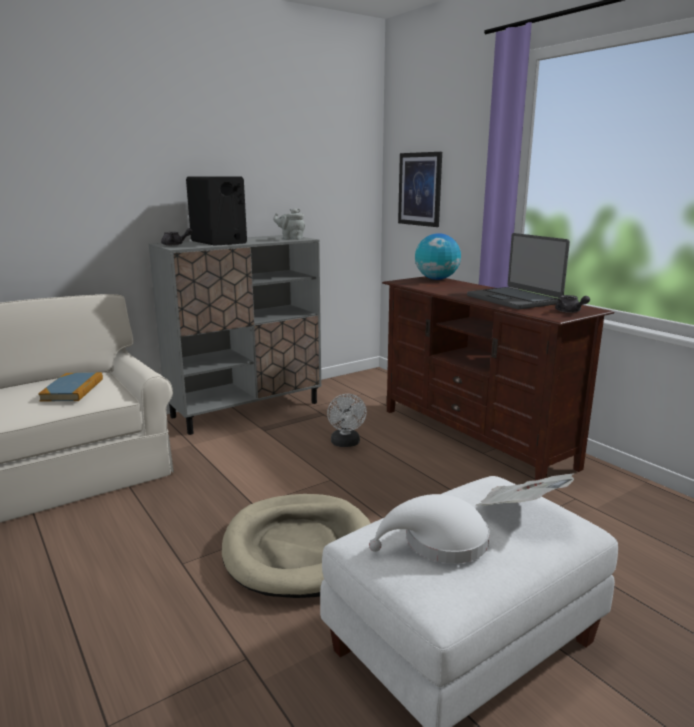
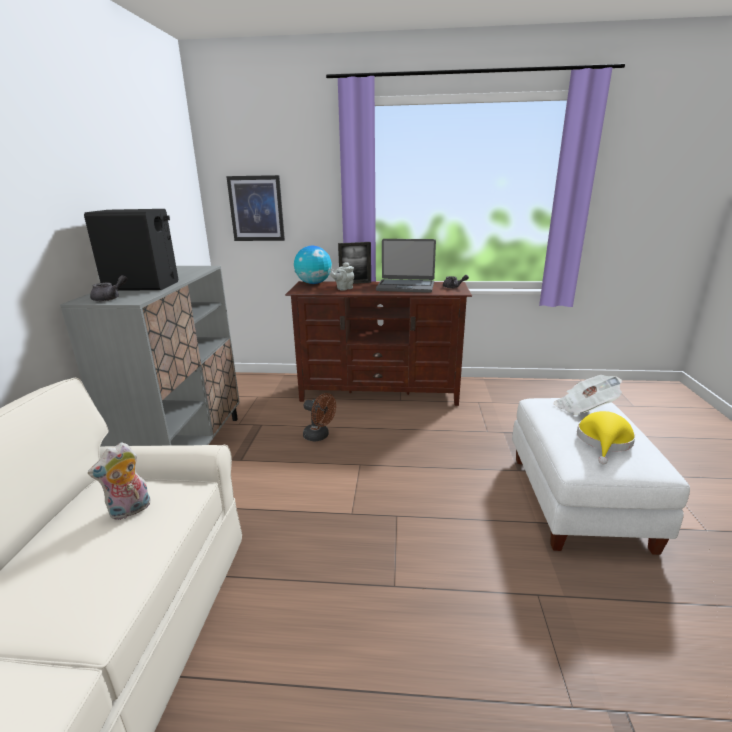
camera: 50 degrees left, 5 degrees up
(73, 390) = (130, 511): book -> plush toy
(291, 239) = (194, 269): grey teapot -> grey teapot (343, 288)
(299, 549) = (432, 516): beige dog bed -> none
(346, 444) = (319, 436): white fan -> brown fan
(439, 542) = (604, 441): white hat -> yellow hat
(476, 286) = (355, 283): none -> picture frame

